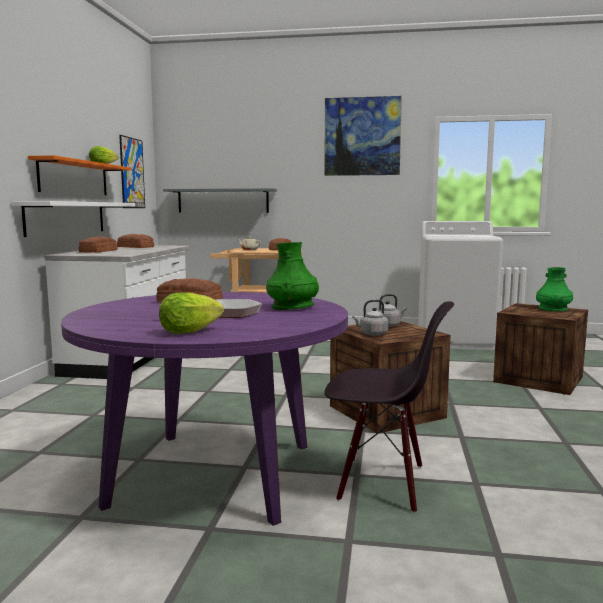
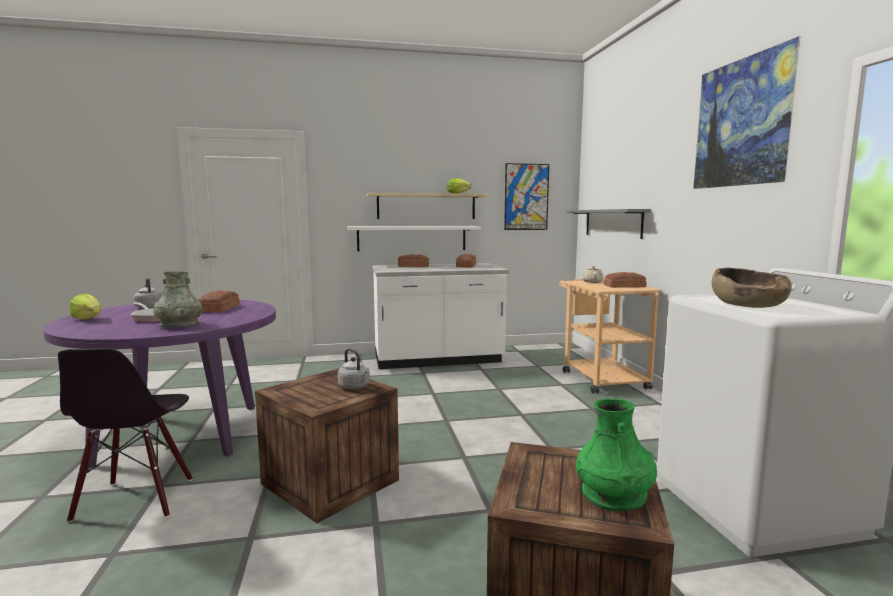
camera: 70 degrees right, 0 degrees up
(74, 178) = (426, 206): orange shelf -> beige shelf
(292, 307) = (179, 325): green vase -> grey vase
(372, 334) = (304, 384): grey kettle -> grey kettle (149, 307)
(465, 236) = (747, 305): none -> brown bowl

